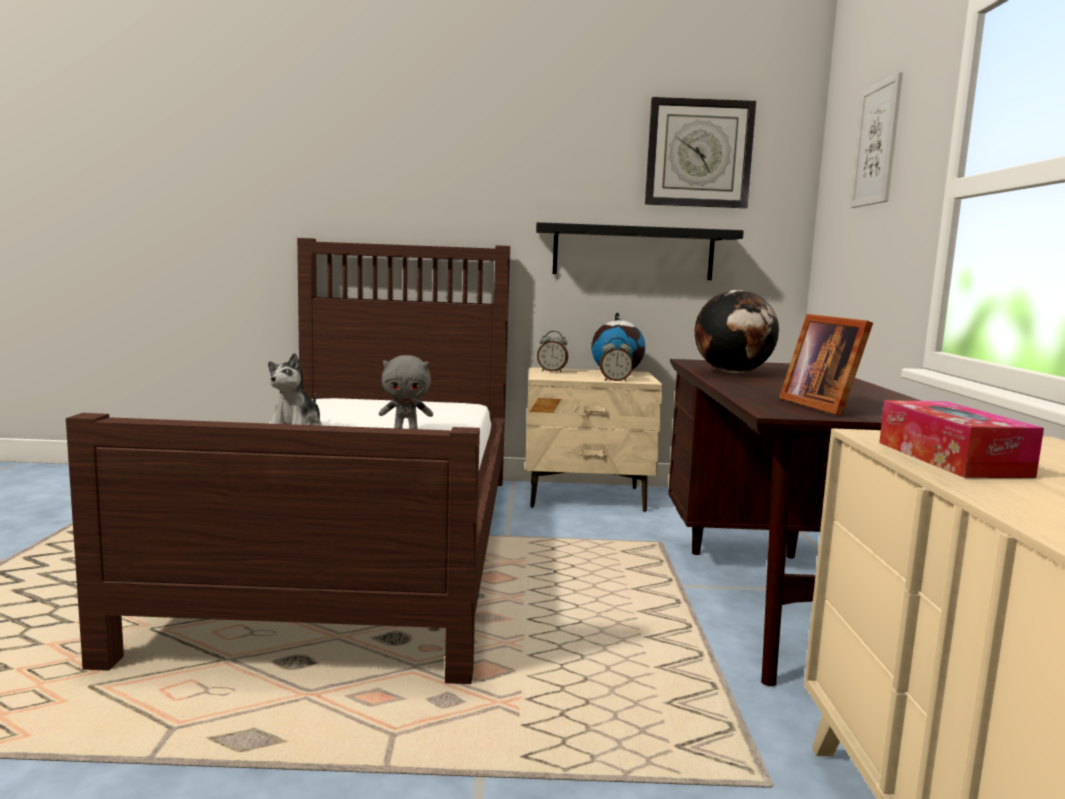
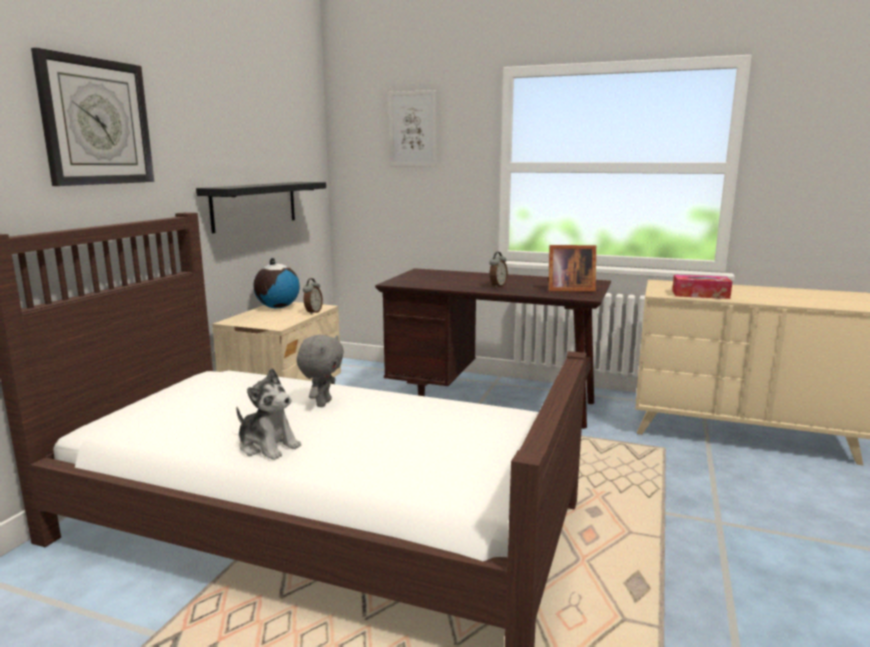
camera: 70 degrees left, 5 degrees up
(552, 371) = (246, 320): alarm clock -> alarm clock (497, 286)
(699, 153) = (278, 121): wall clock -> wall clock (96, 122)
(733, 372) = (450, 284): globe -> none

